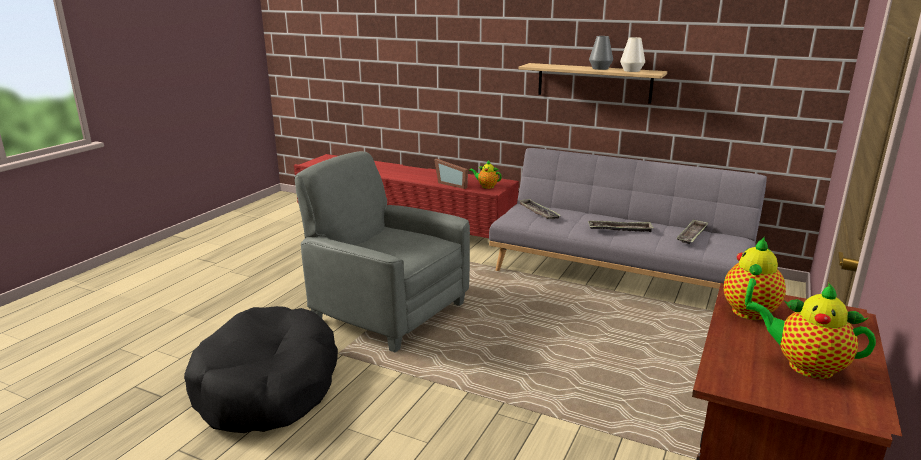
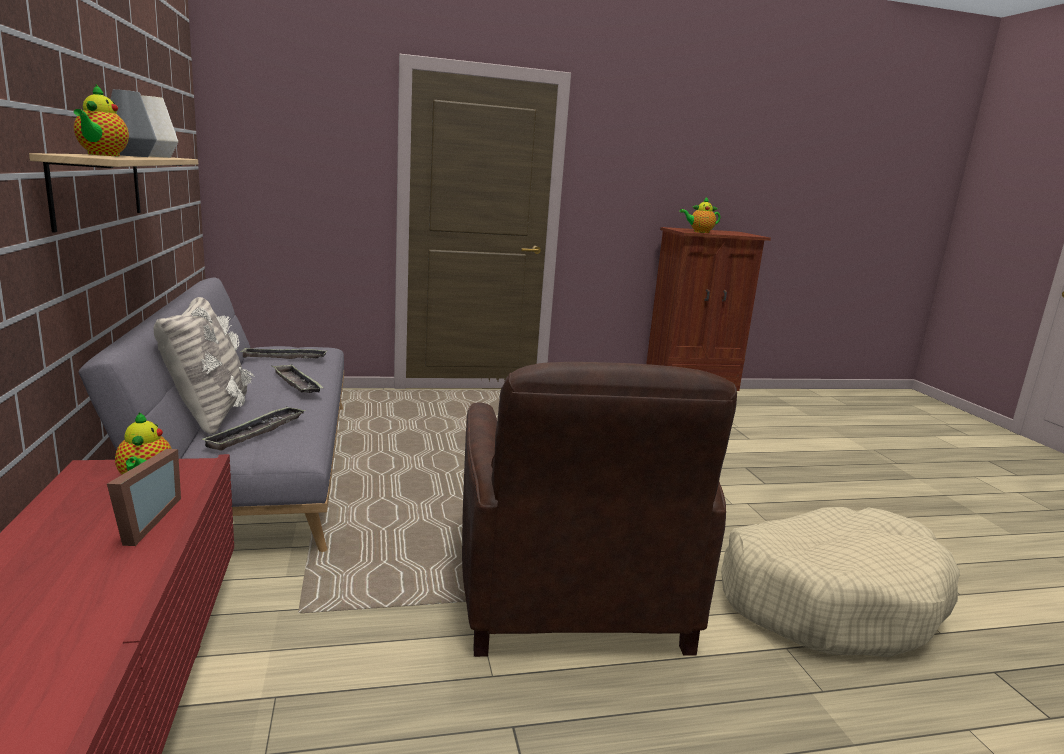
camera: 130 degrees left, 5 degrees down
(267, 386) = (829, 599): black dog bed -> beige dog bed
(387, 312) = (571, 596): grey armchair -> brown armchair
(577, 209) = (212, 414): none -> beige pillow
(805, 366) = (724, 232): teapot -> teapot (102, 155)

